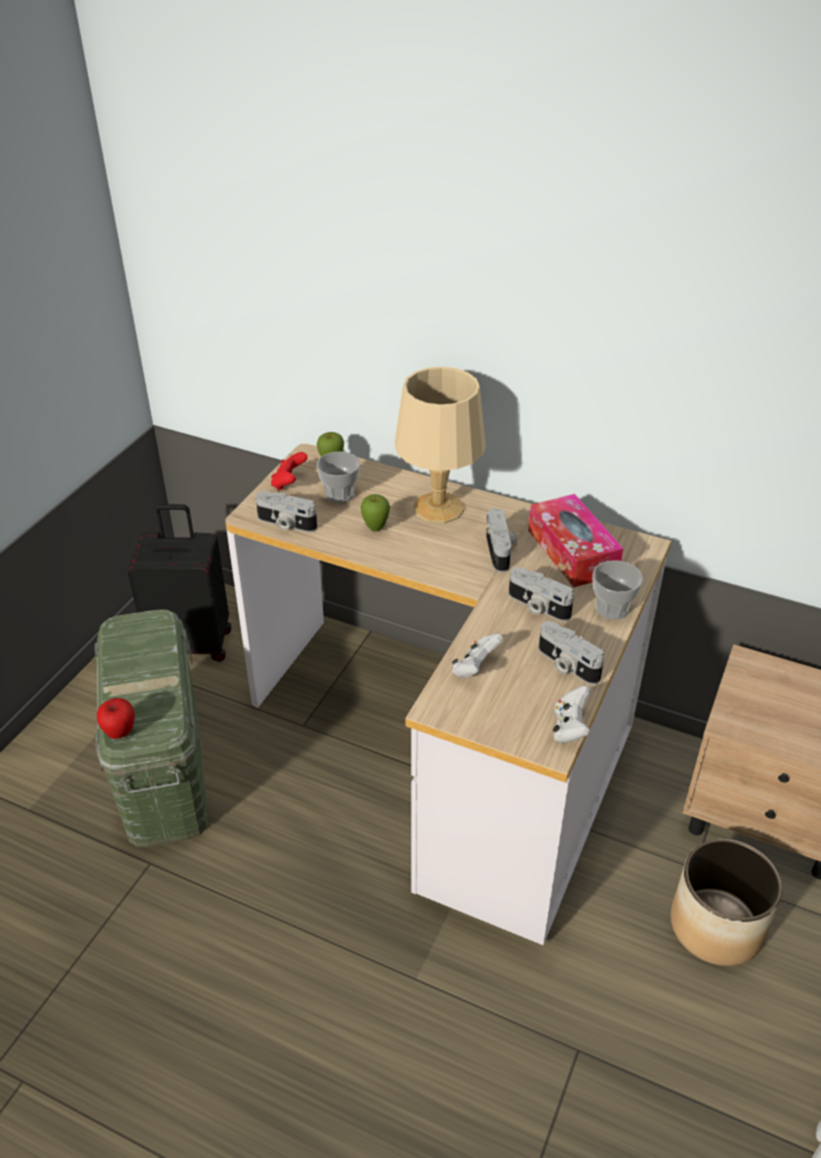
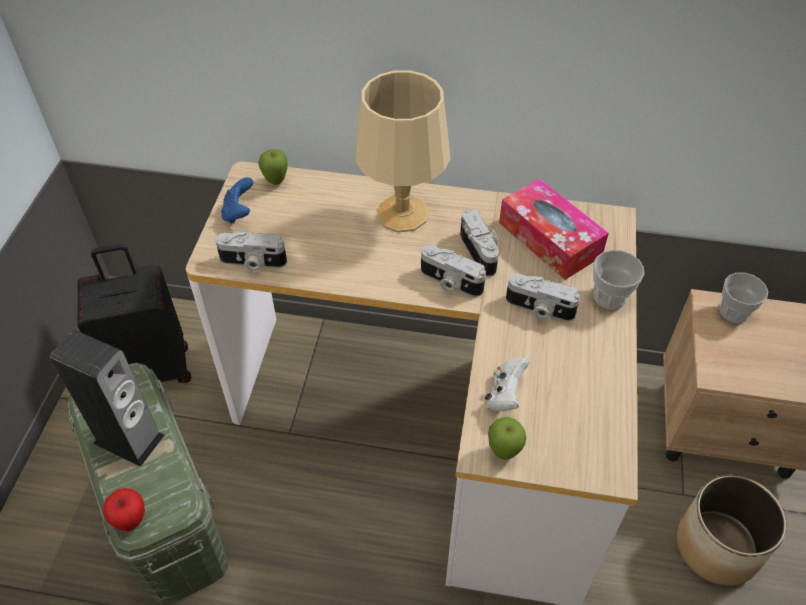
camera: 15 degrees left, 10 degrees up
(140, 668) = (129, 439): none -> speaker
(289, 483) = (239, 213): red game controller -> blue game controller
(340, 494) = (297, 216): cup -> cup (734, 312)
(375, 528) = (347, 249): apple -> apple (503, 452)
(566, 665) = (591, 371): camera -> camera (450, 282)
(569, 728) = (620, 444): white game controller -> none

